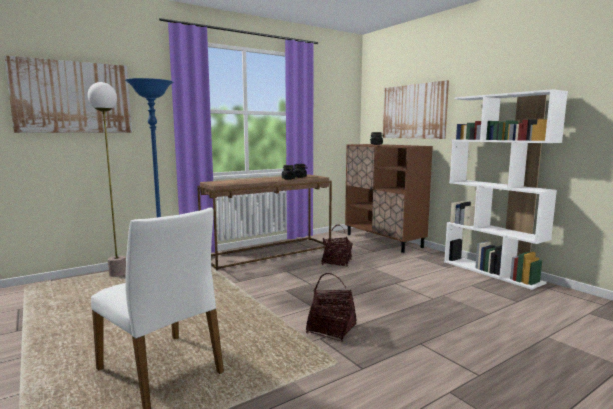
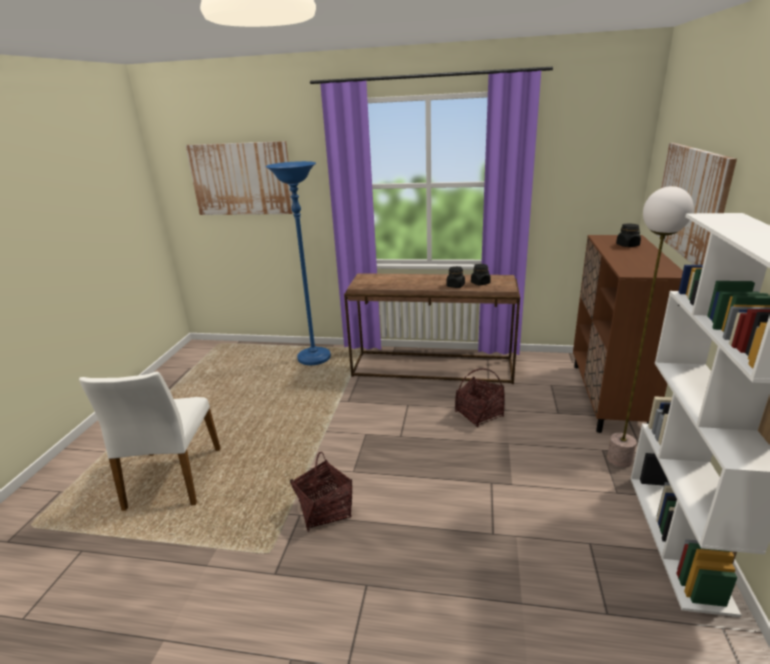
camera: 45 degrees right, 15 degrees up
(117, 274) = (280, 351): floor lamp -> floor lamp (619, 459)

